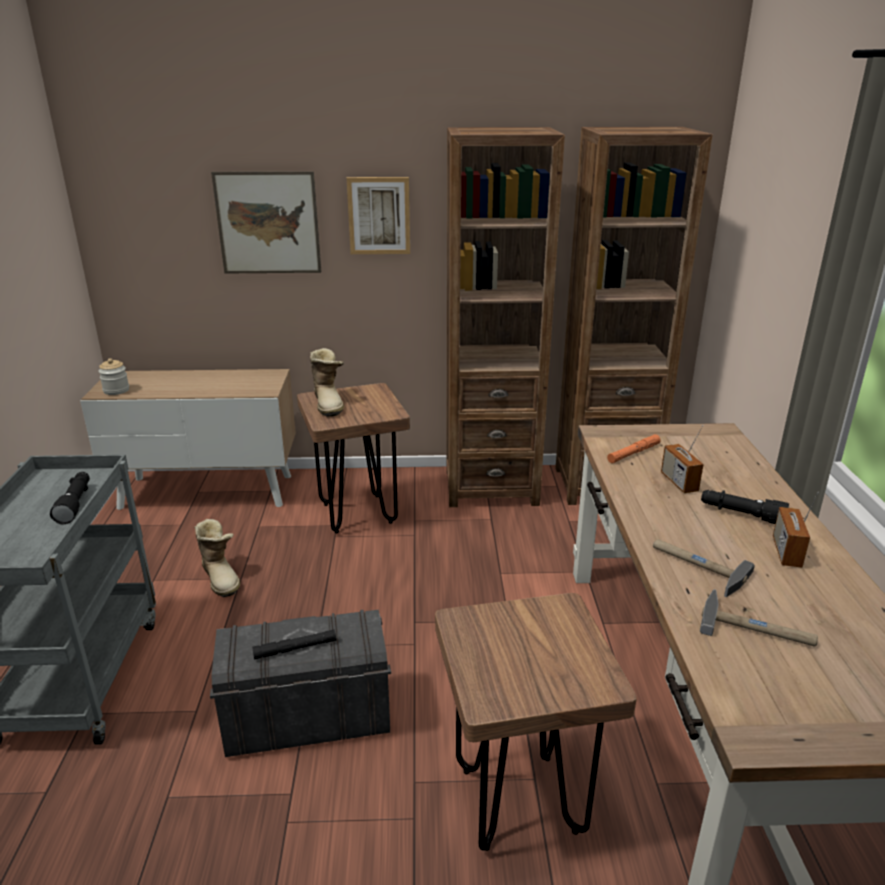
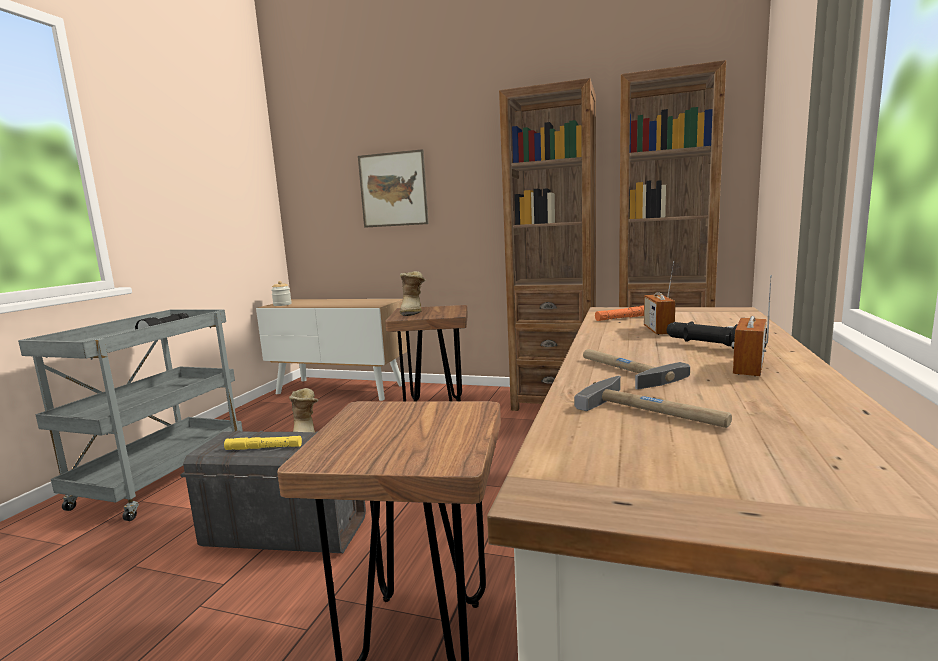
camera: 20 degrees right, 15 degrees down
(295, 648) = (264, 448): black flashlight -> yellow flashlight
(379, 215) = (469, 178): picture -> none

